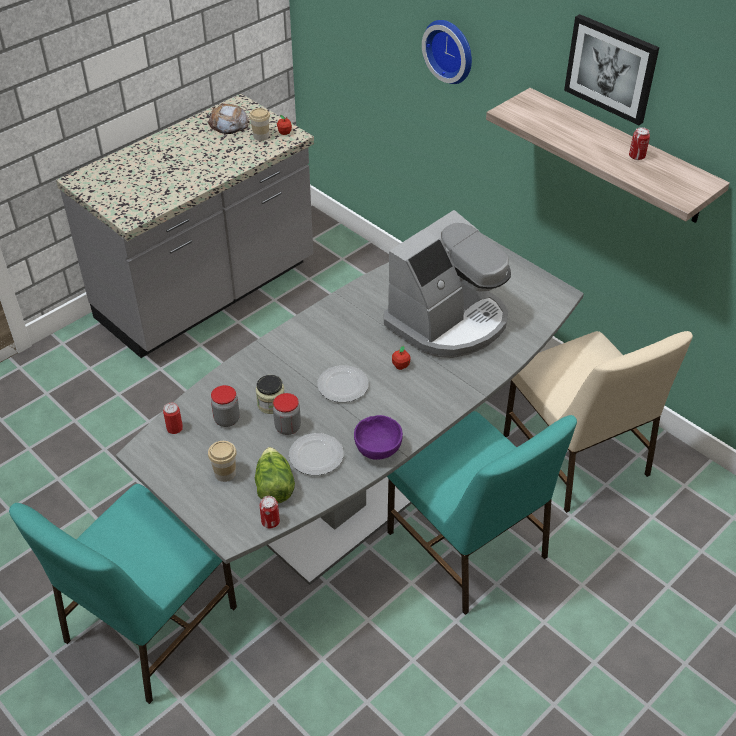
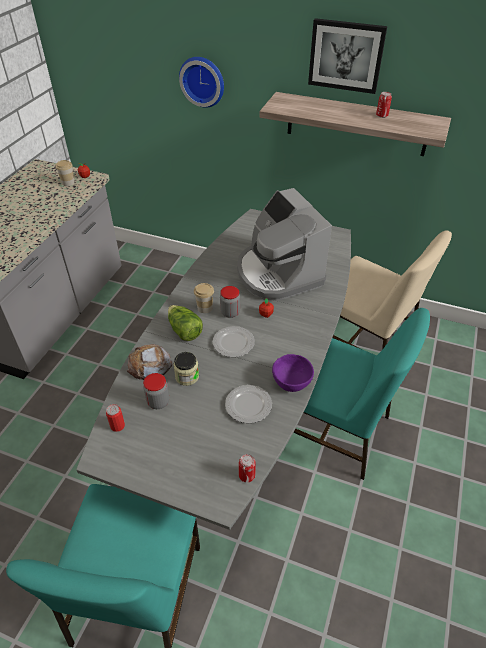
camera: 25 degrees left, 0 degrees up
(225, 473) = (183, 448): cup -> cup (205, 308)
(228, 124) = (37, 180): bread -> bread (149, 365)
(274, 486) = (230, 443): lettuce -> lettuce (184, 330)
(288, 427) = (211, 390): jar -> jar (230, 312)
(448, 322) = (278, 273): coffee machine -> coffee machine turned 135 degrees clockwise

